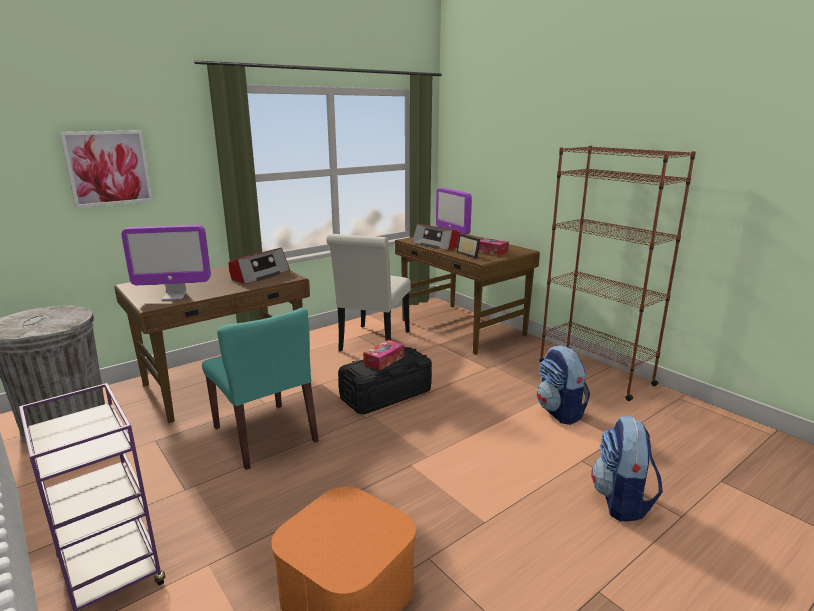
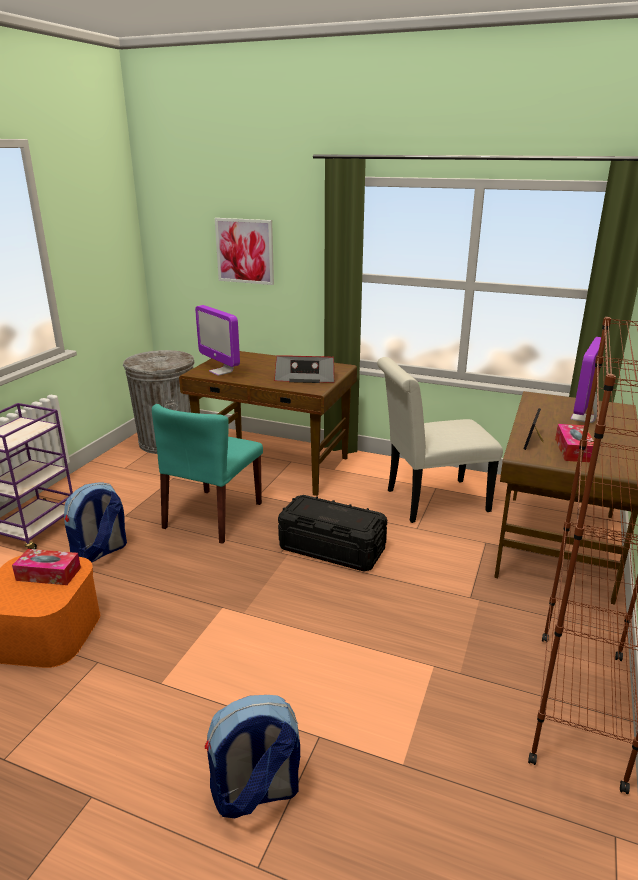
camera: 60 degrees right, 5 degrees up
(384, 360) = (334, 511): tissue box -> tissue box (48, 574)
(436, 245) = (543, 415): radio -> none
(559, 412) = (420, 690): backpack -> backpack (100, 552)

